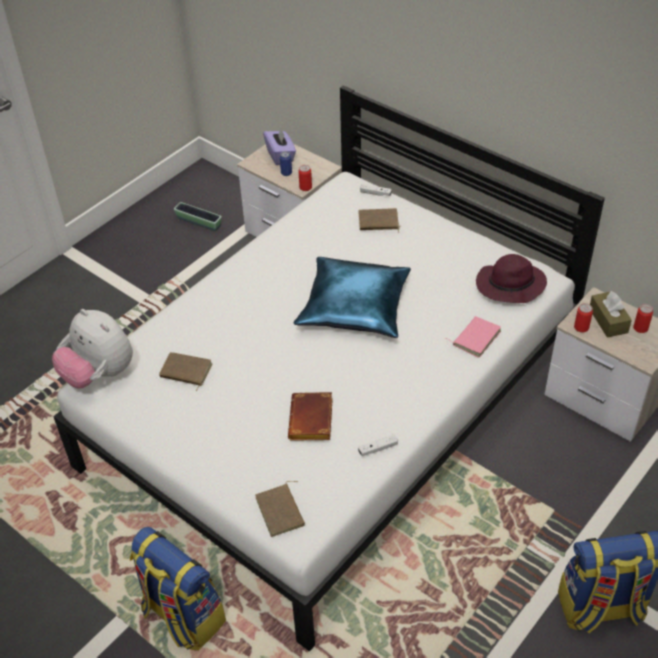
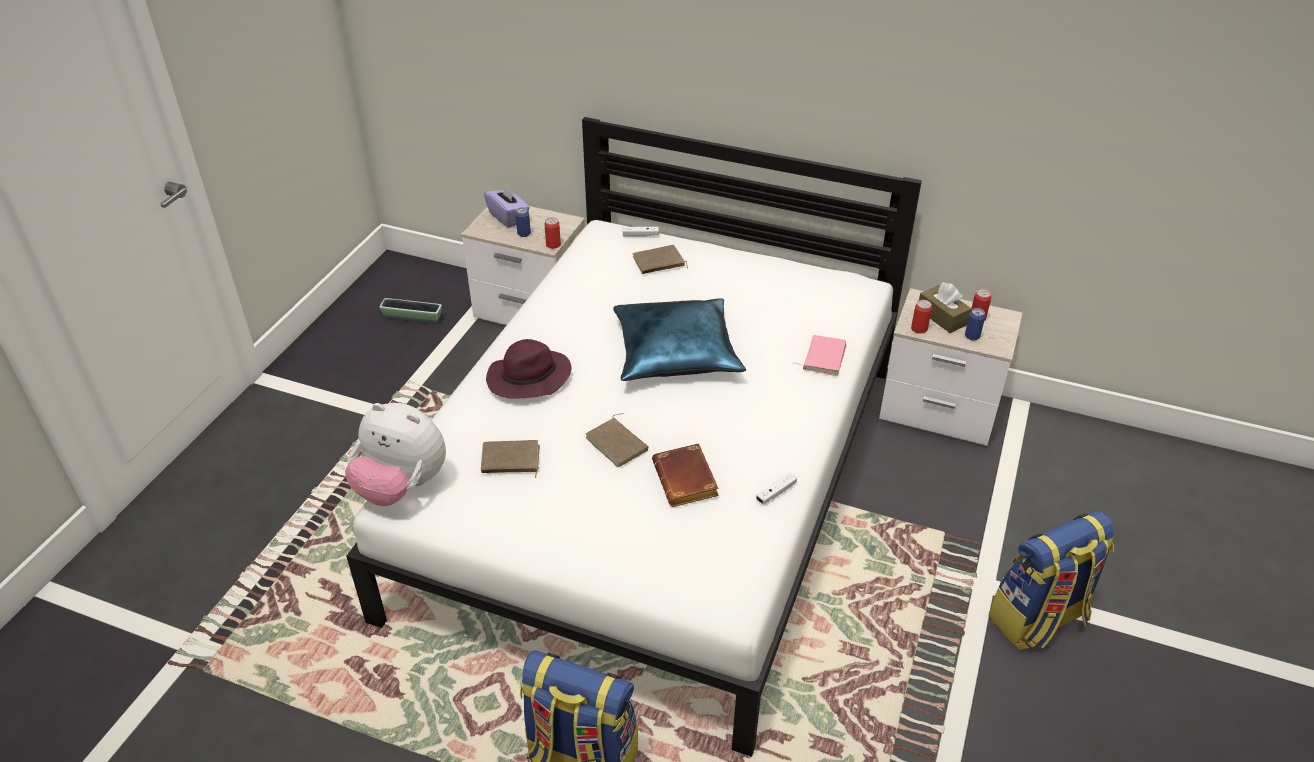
camera: 20 degrees left, 5 degrees down
(281, 511) = (700, 586): brown book -> brown book (618, 444)
(509, 286) = (832, 299): purple hat -> purple hat (528, 379)
(626, 345) = (972, 336): none -> can

